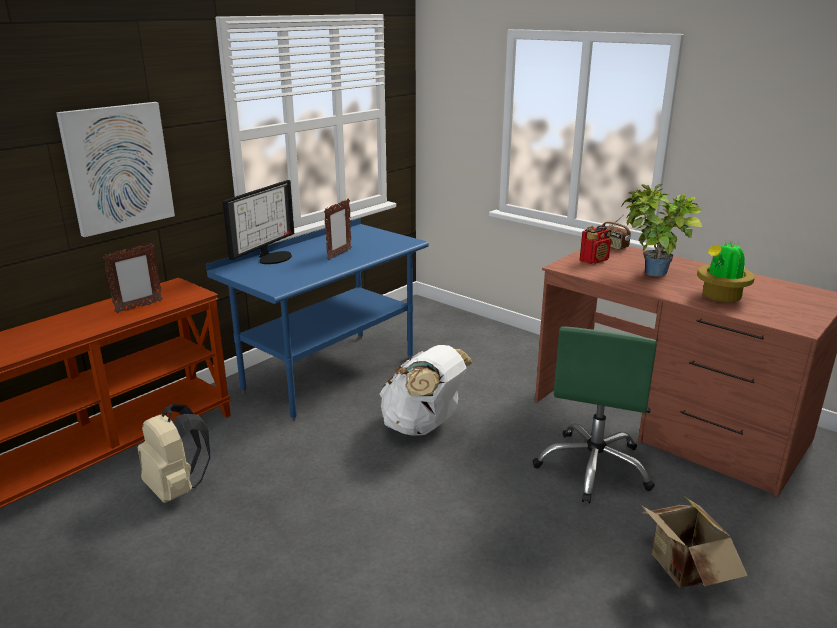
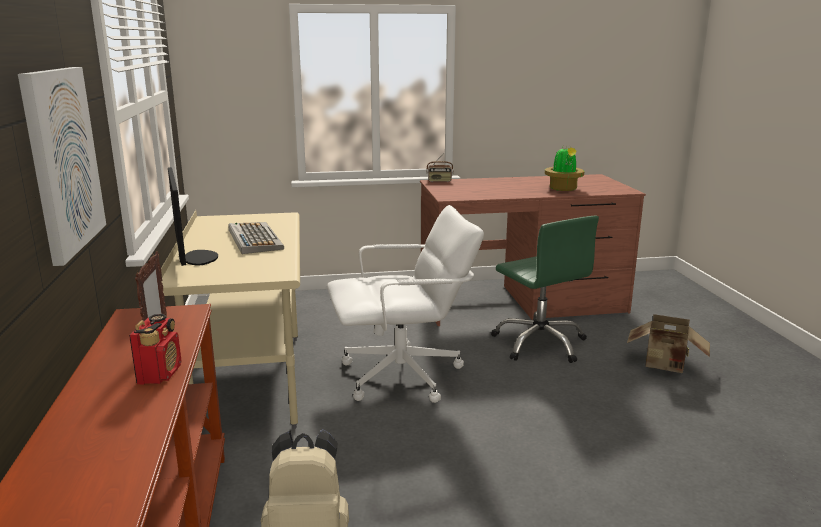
camera: 50 degrees left, 5 degrees down
(330, 374) = (251, 381): blue desk -> beige desk
(339, 255) = (254, 239): picture frame -> keyboard
(423, 426) = (403, 376): white backpack -> white office chair
(594, 260) = (454, 190): radio -> radio (160, 374)
(650, 274) = (502, 188): potted plant -> none

